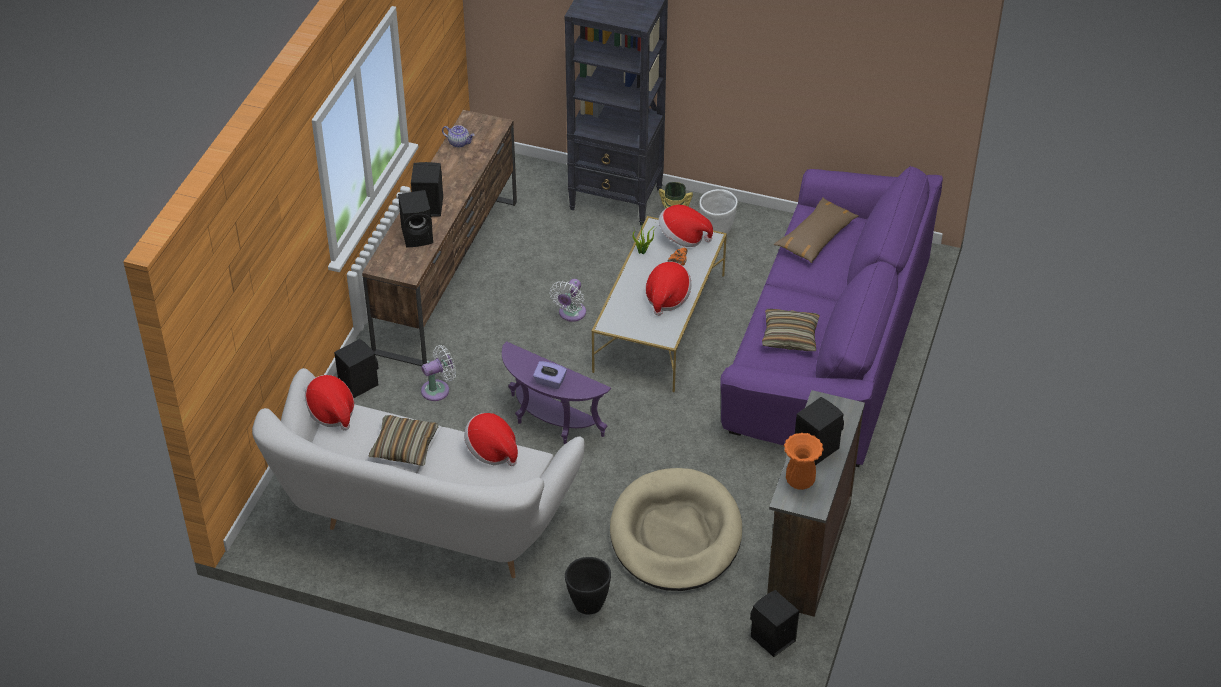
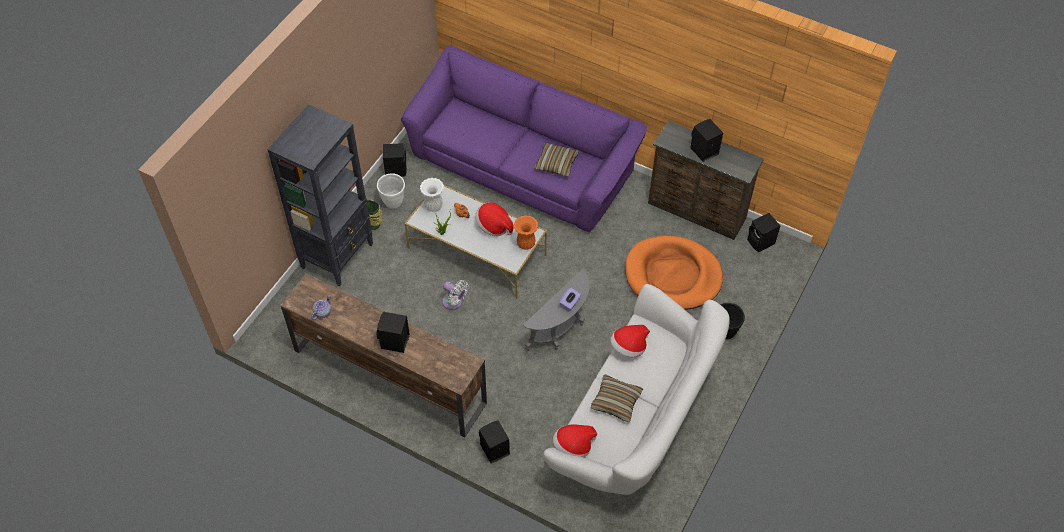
camera: 80 degrees left, 10 degrees up
(418, 235) = (428, 352): black speaker -> black speaker (396, 169)
(438, 389) = (512, 396): white fan -> none
(550, 423) = (560, 330): purple side table -> grey side table
(675, 535) = (672, 276): beige dog bed -> orange dog bed
(683, 237) = (434, 206): hat -> white vase
(799, 481) = (730, 164): orange vase -> orange vase (525, 244)
(816, 237) = (463, 131): brown pillow -> none

